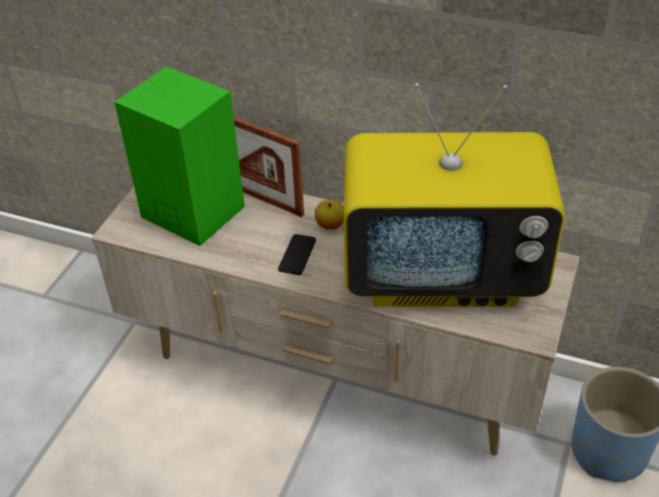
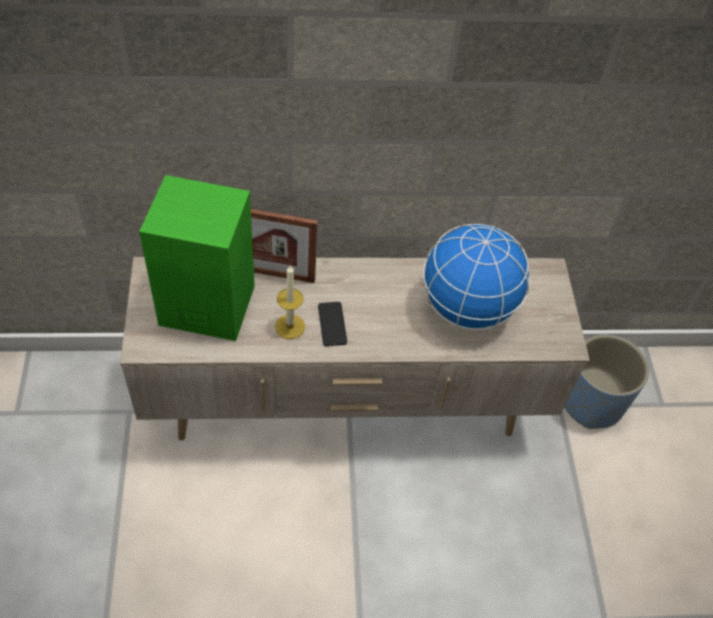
camera: 30 degrees left, 10 degrees up
(256, 247) = (290, 326): none -> candle
(330, 225) = (345, 284): apple -> none
(443, 274) = (467, 307): television -> globe

